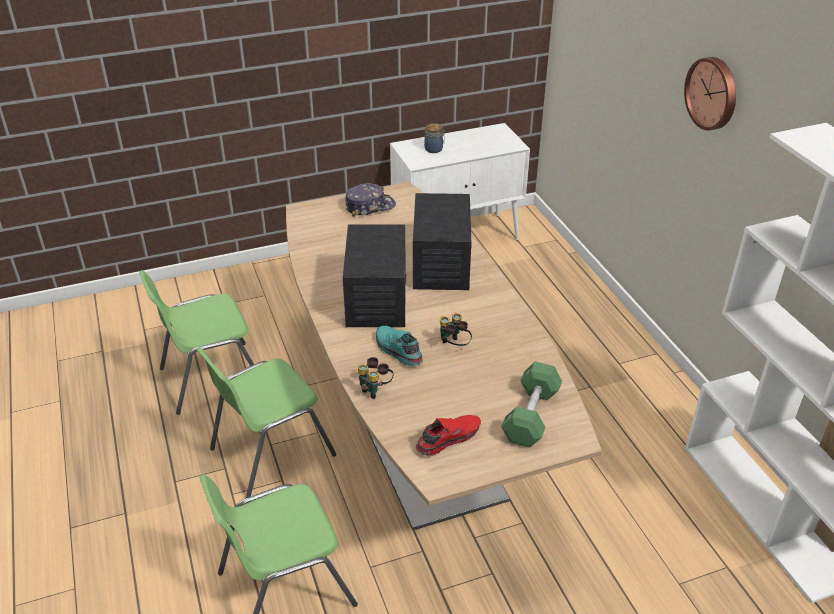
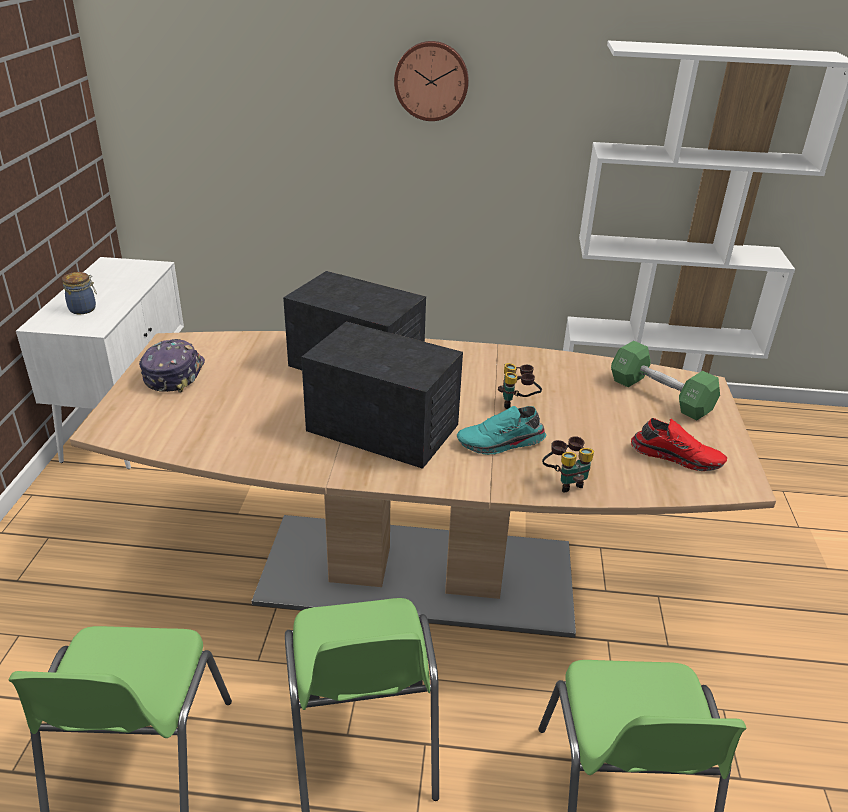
camera: 65 degrees left, 5 degrees down
(447, 438) = (676, 456): red shoe -> red shoe turned 120 degrees clockwise

